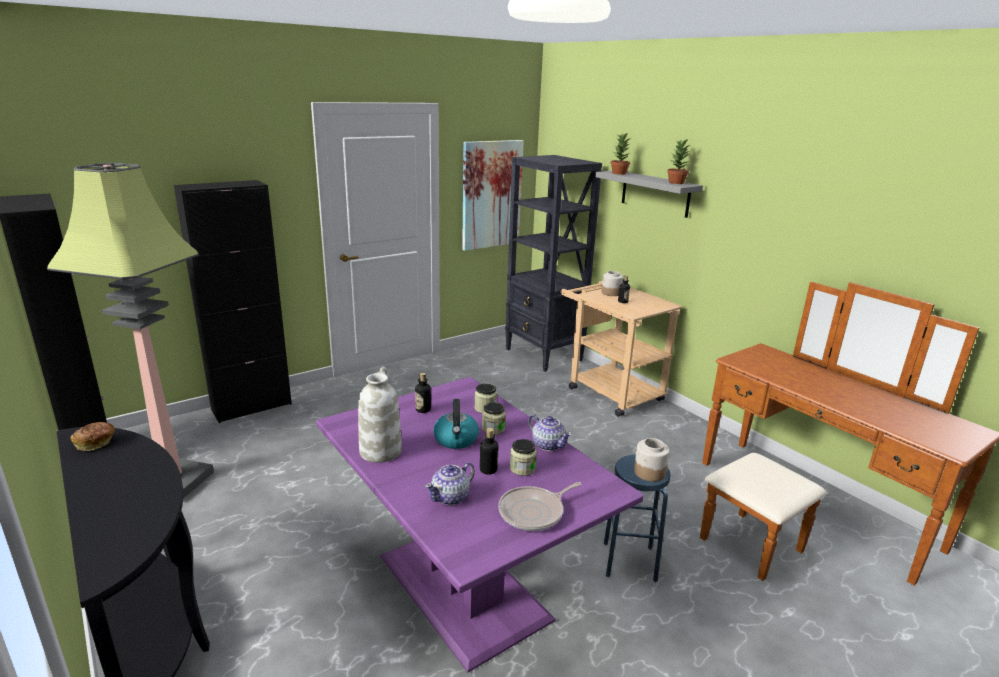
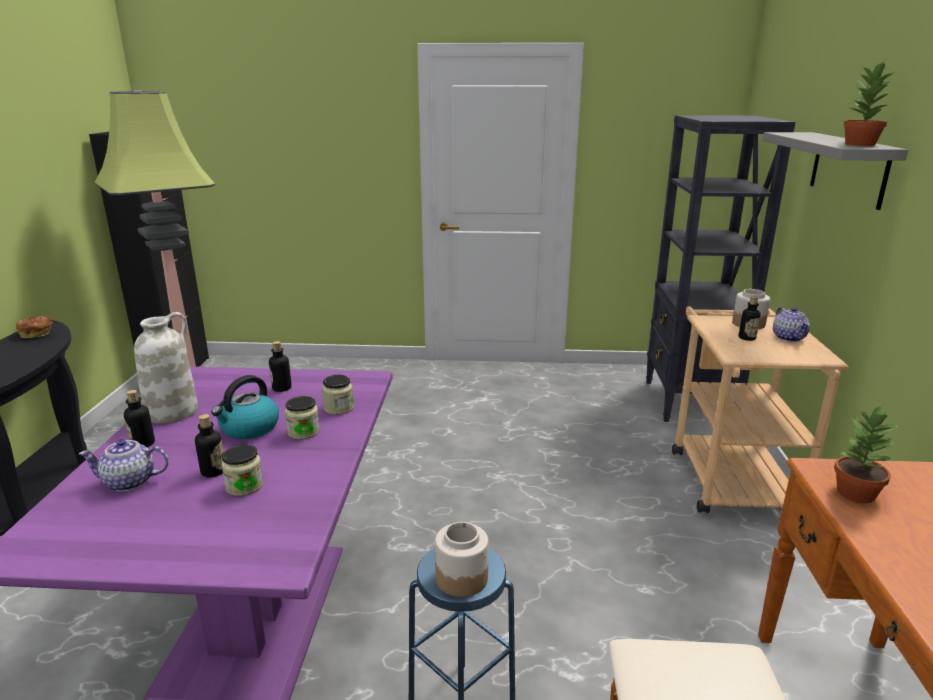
camera: 40 degrees right, 0 degrees up
(251, 407) = (326, 366): black cabinet -> none
(406, 476) = (143, 444): none -> bottle
(491, 195) = (659, 171): picture -> none
(534, 512) = (158, 539): frying pan -> none
(548, 444) = (321, 472): teapot -> teapot (788, 337)
(619, 173) = (795, 134): potted plant -> potted plant (854, 493)

